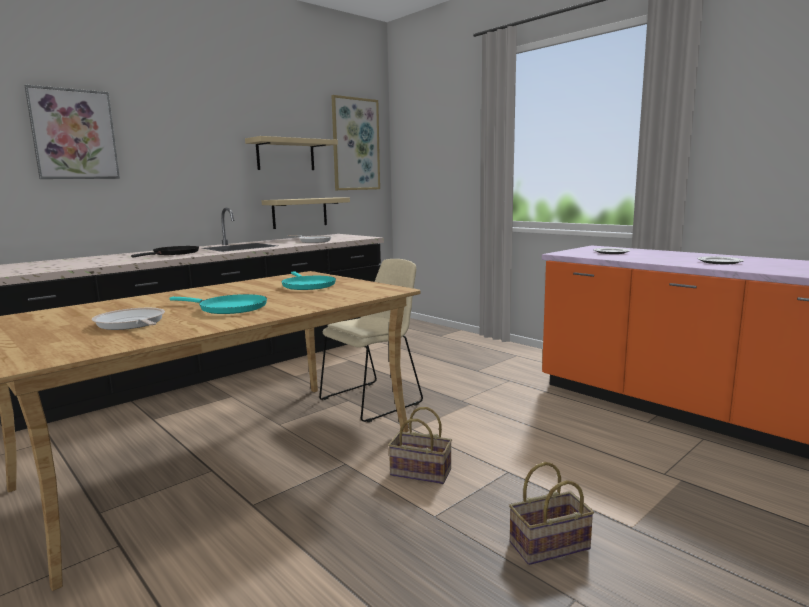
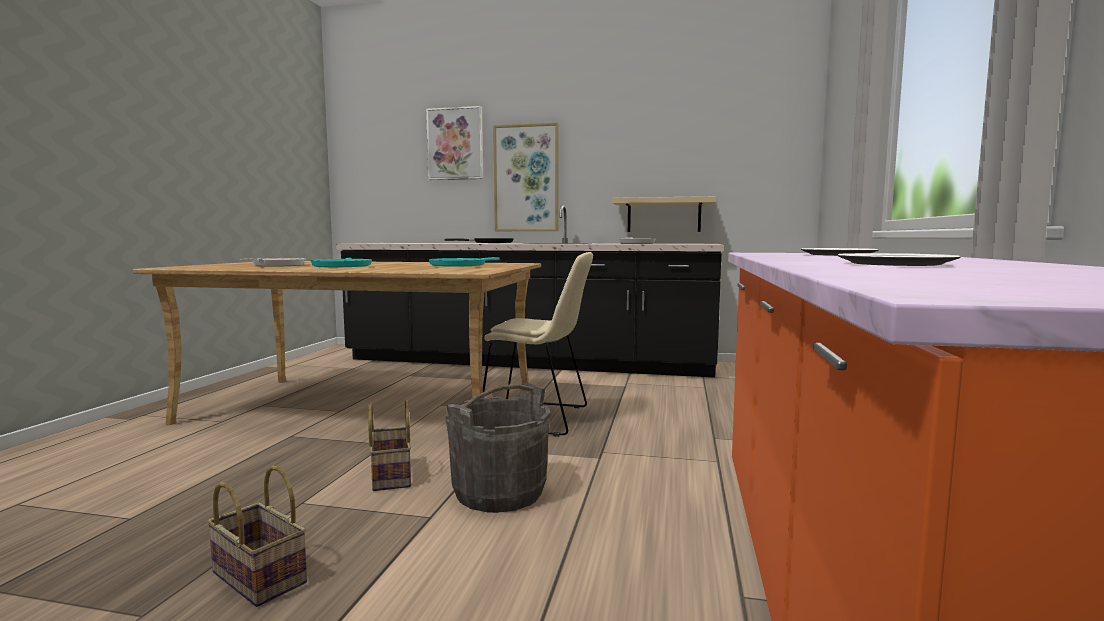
camera: 55 degrees right, 5 degrees down
(285, 155) = (651, 149): beige shelf -> none
(355, 144) = (757, 130): picture -> picture (526, 178)
(491, 443) = (499, 492): none -> grey bucket

